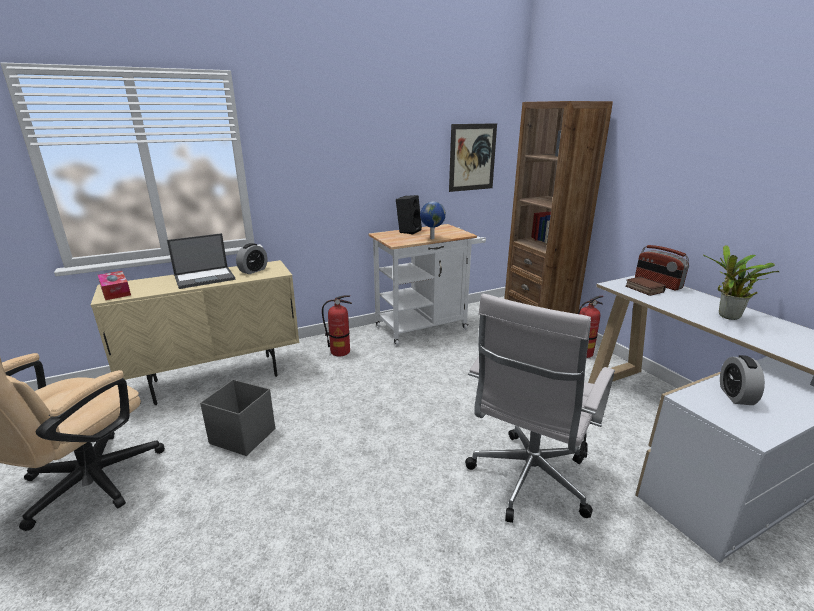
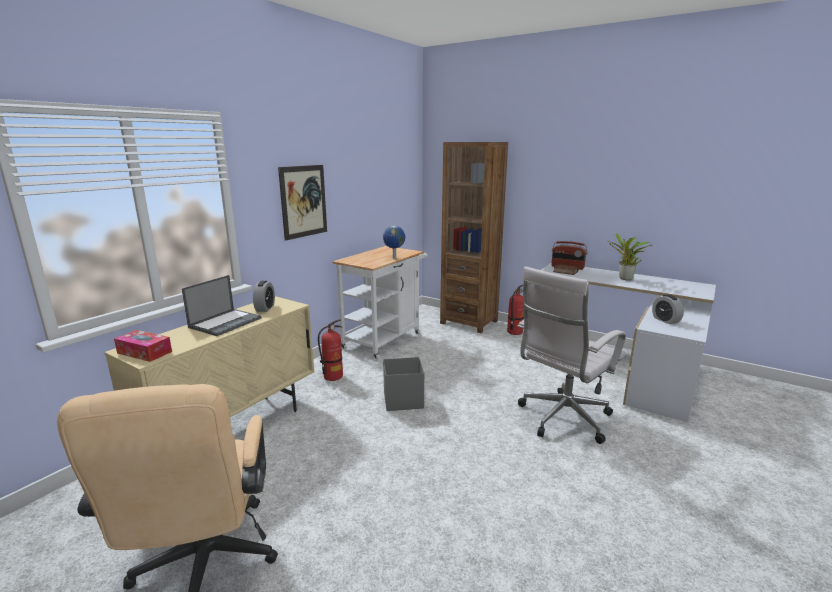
camera: 30 degrees left, 5 degrees down
(242, 436) = (323, 465): grey storage box -> grey storage box (402, 400)
(408, 231) = (364, 255): black speaker -> none
(472, 157) = (395, 187): picture -> picture (303, 201)
(527, 482) = (562, 419): white office chair -> white office chair turned 45 degrees clockwise

